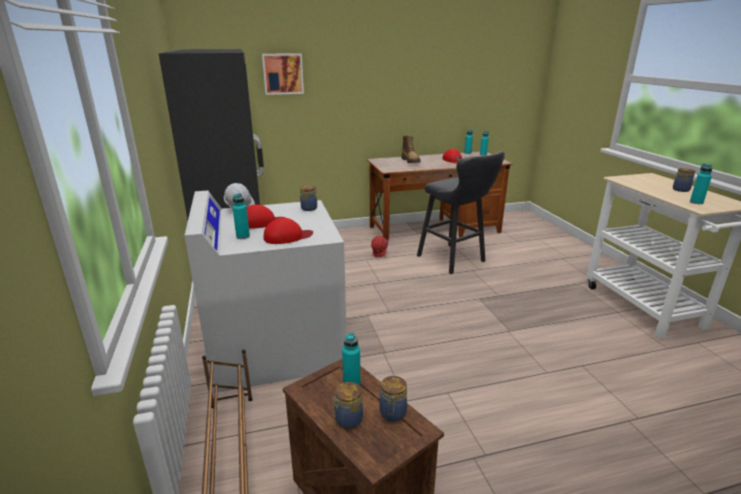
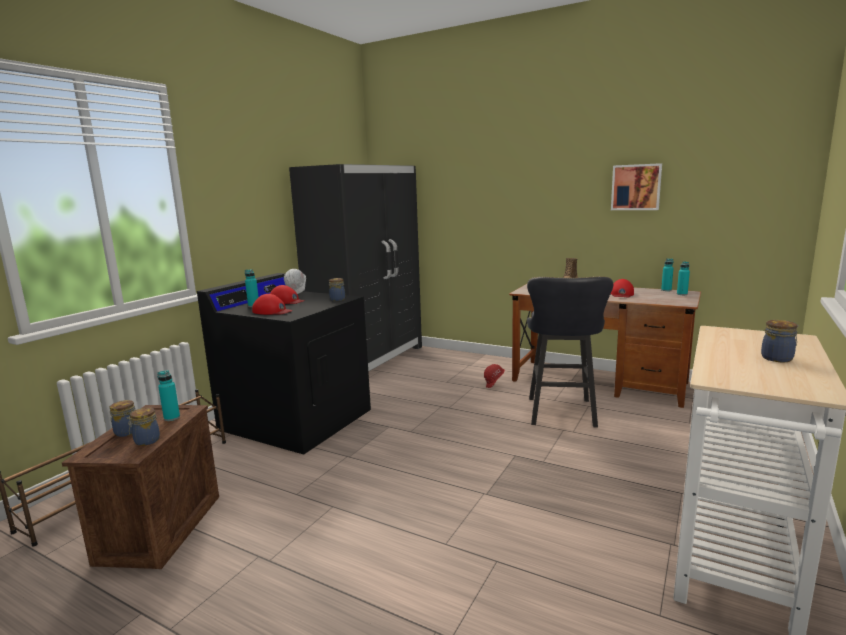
camera: 45 degrees right, 10 degrees down
(277, 344) = (297, 419): white washing machine -> black washing machine
(283, 74) = (451, 187): picture -> picture (636, 187)
(696, 202) = (738, 373): turquoise bottle -> none

